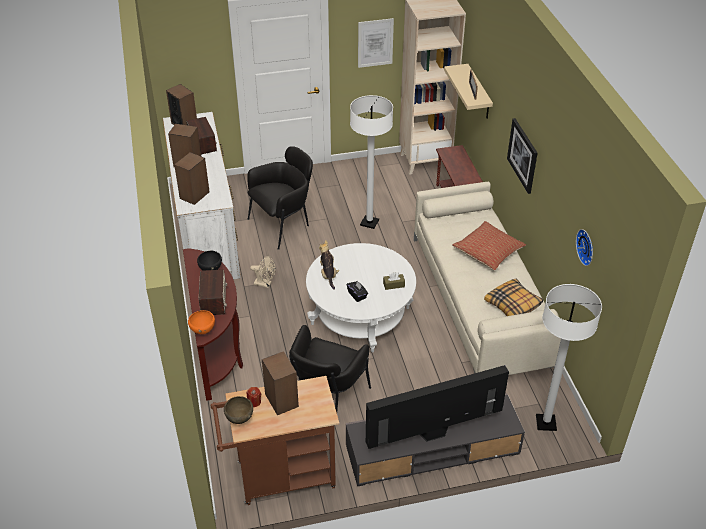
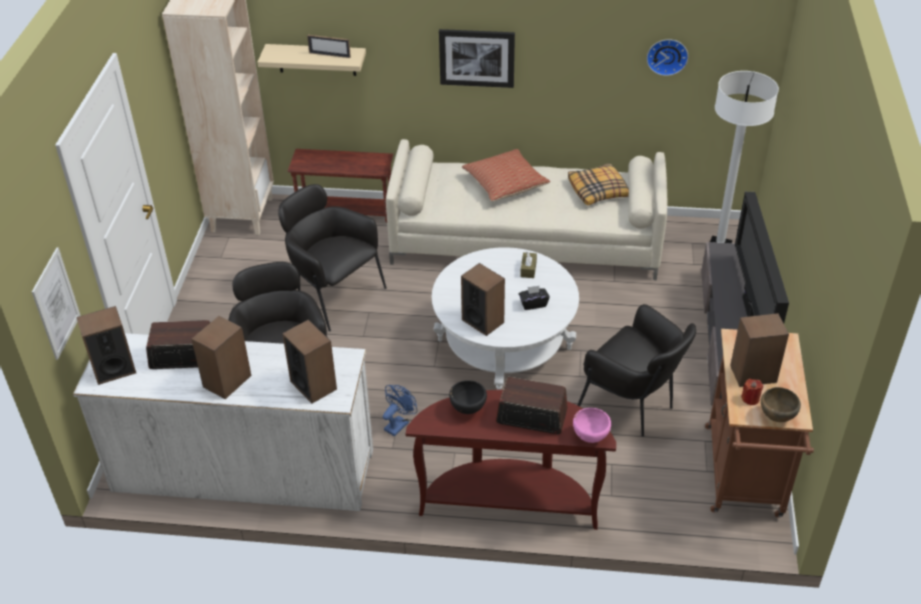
camera: 70 degrees left, 0 degrees up
(203, 331) = (590, 437): orange bowl -> pink bowl
(265, 284) = (399, 424): beige fan -> blue fan
(328, 274) = (483, 321): plush toy -> speaker
(369, 223) = (333, 294): white floor lamp -> black armchair
(375, 43) = (159, 97): picture -> picture (56, 303)

